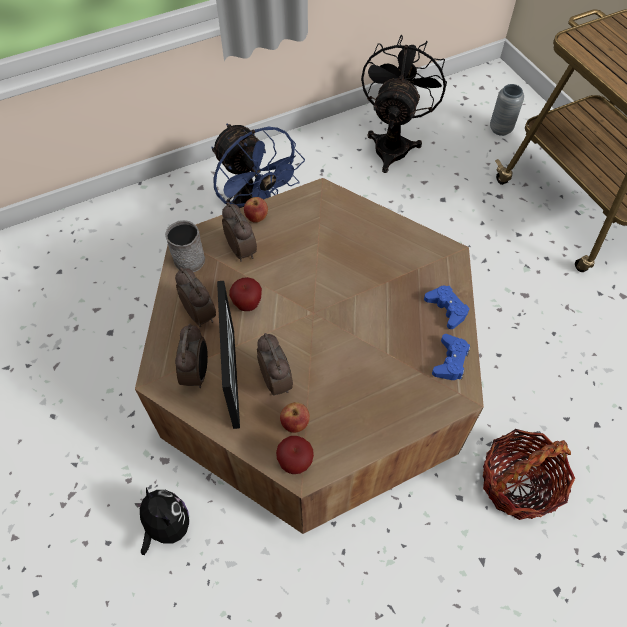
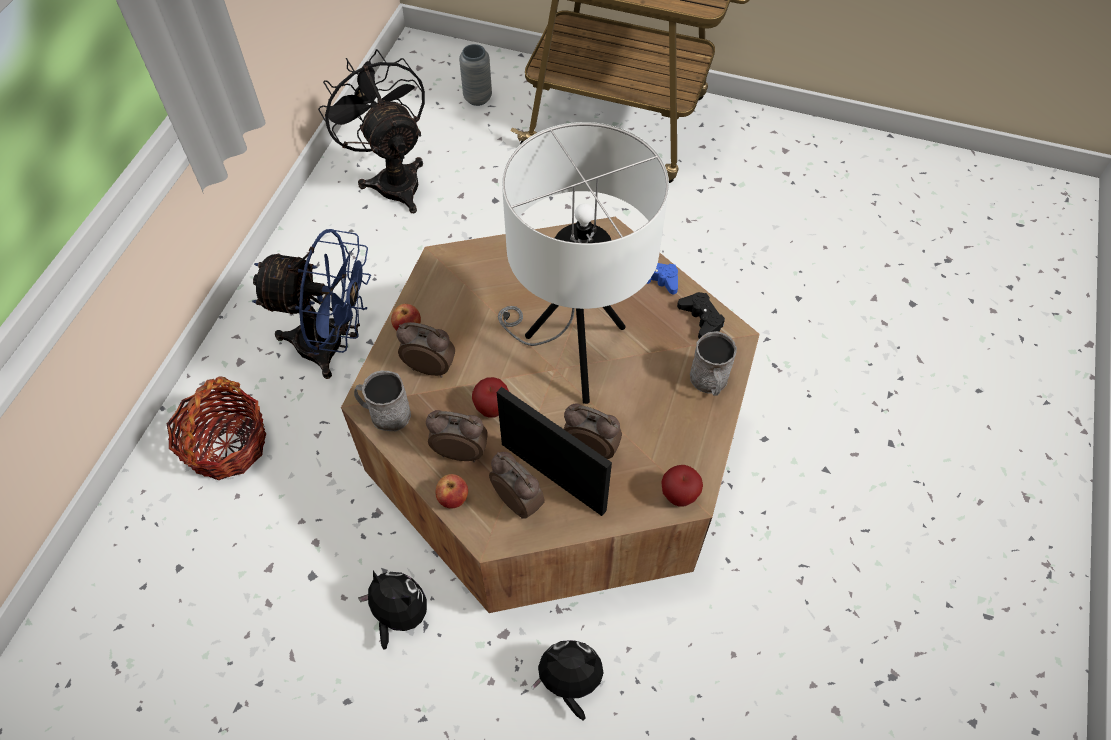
camera: 45 degrees left, 0 degrees up
(125, 395) = (399, 615): none -> plush toy
(295, 423) = (644, 467): apple -> apple (453, 498)
(336, 311) = (573, 352): none -> white table lamp
(406, 408) = (709, 382): none -> grey mug
(450, 361) = (701, 319): blue game controller -> black game controller
(518, 483) = (792, 390): basket -> basket (227, 445)

